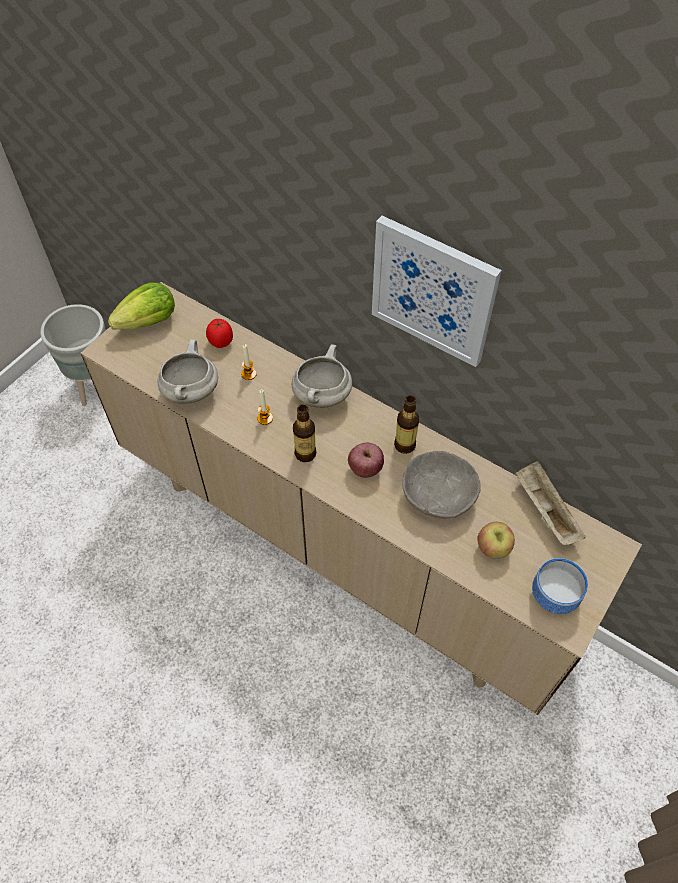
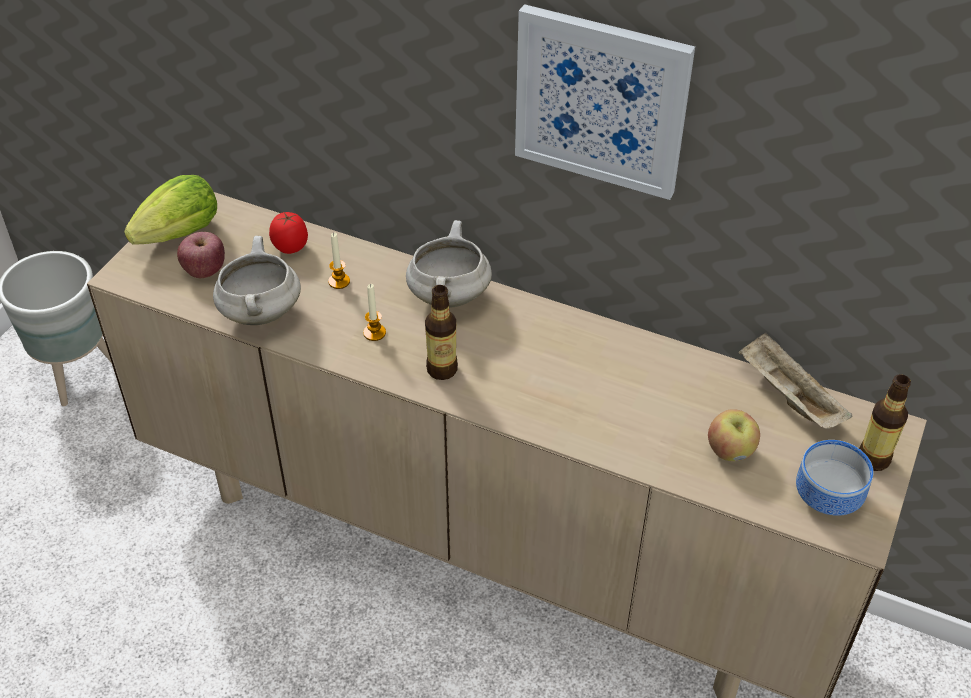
camera: 10 degrees left, 10 degrees down
(365, 469) = (530, 377): apple -> apple (205, 270)
(404, 445) = (578, 342): bottle -> bottle (873, 459)
(438, 495) = (639, 396): grey bowl -> none

